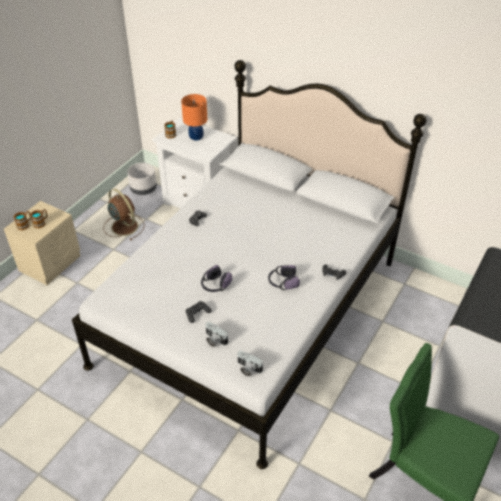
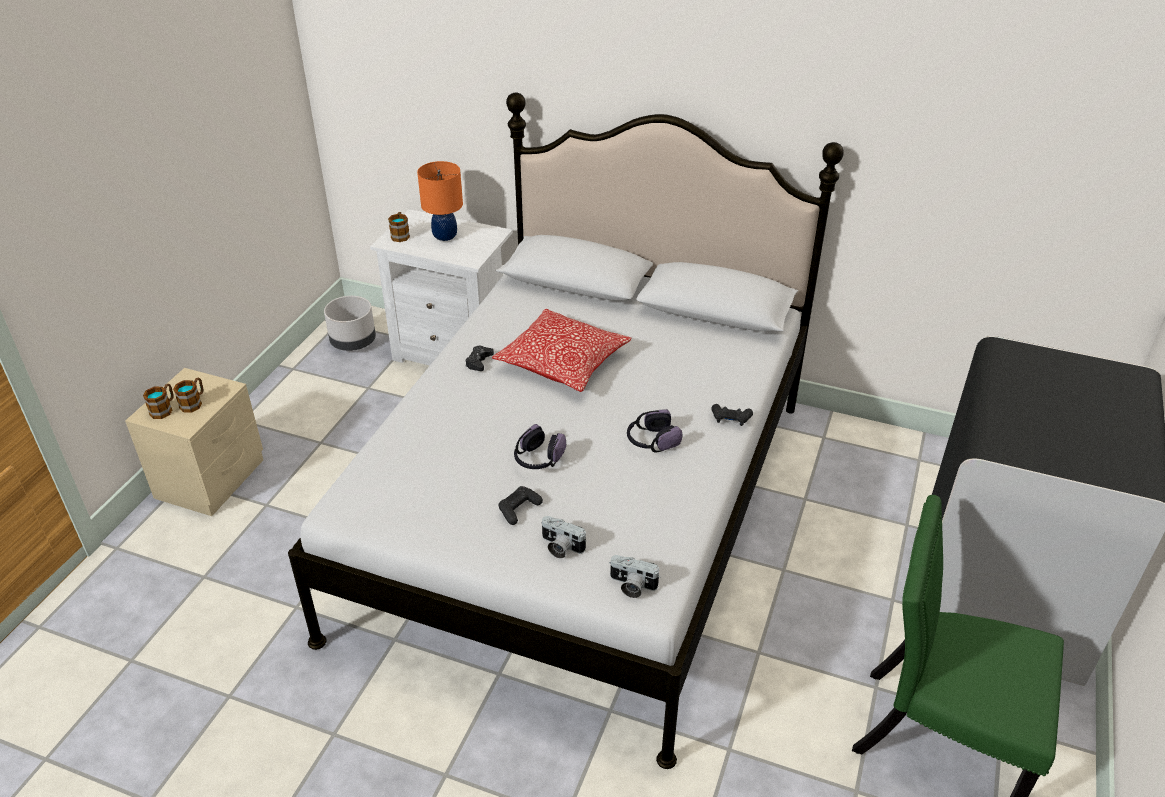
camera: 10 degrees left, 5 degrees down
(124, 226) = (331, 403): brown fan -> none
(244, 226) = (562, 363): none -> pillow

